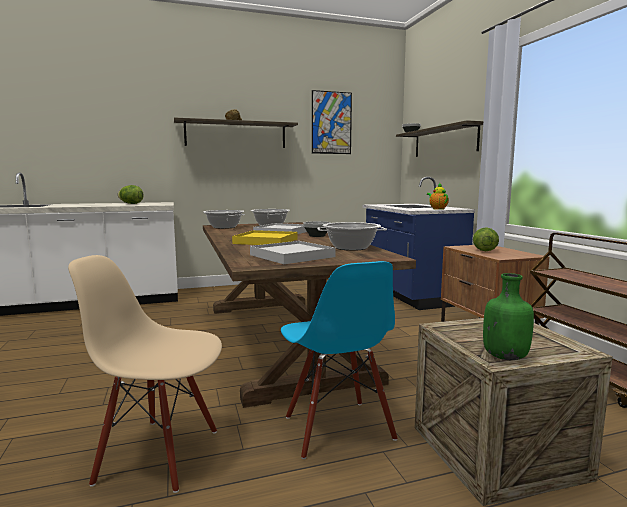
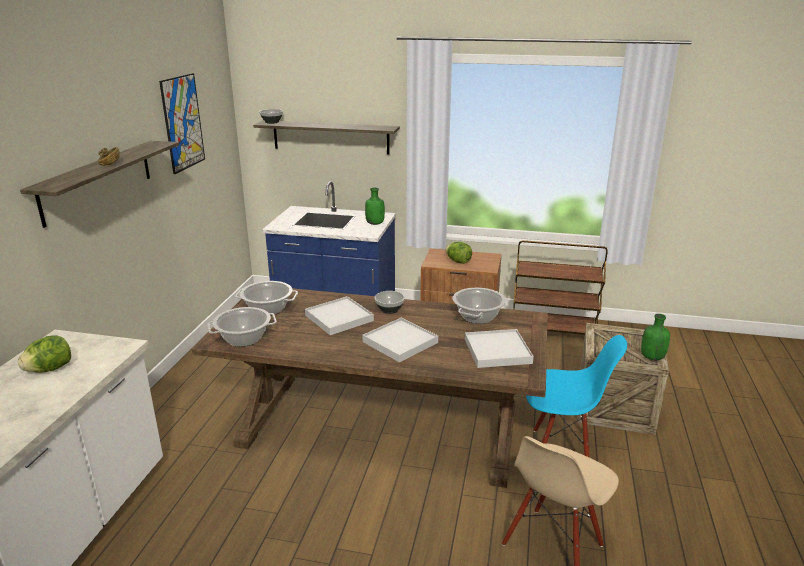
camera: 60 degrees left, 15 degrees up
(266, 241) = (400, 342): yellow tray -> white tray
(437, 209) = (375, 223): teapot -> green bottle

